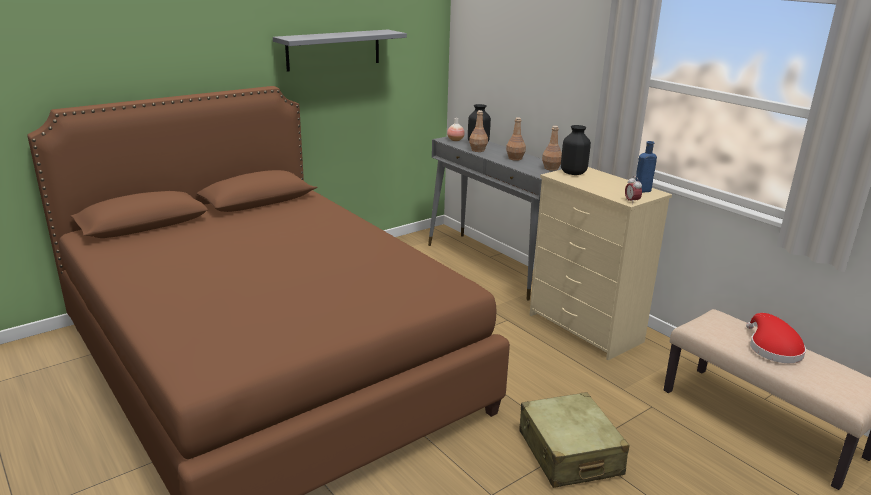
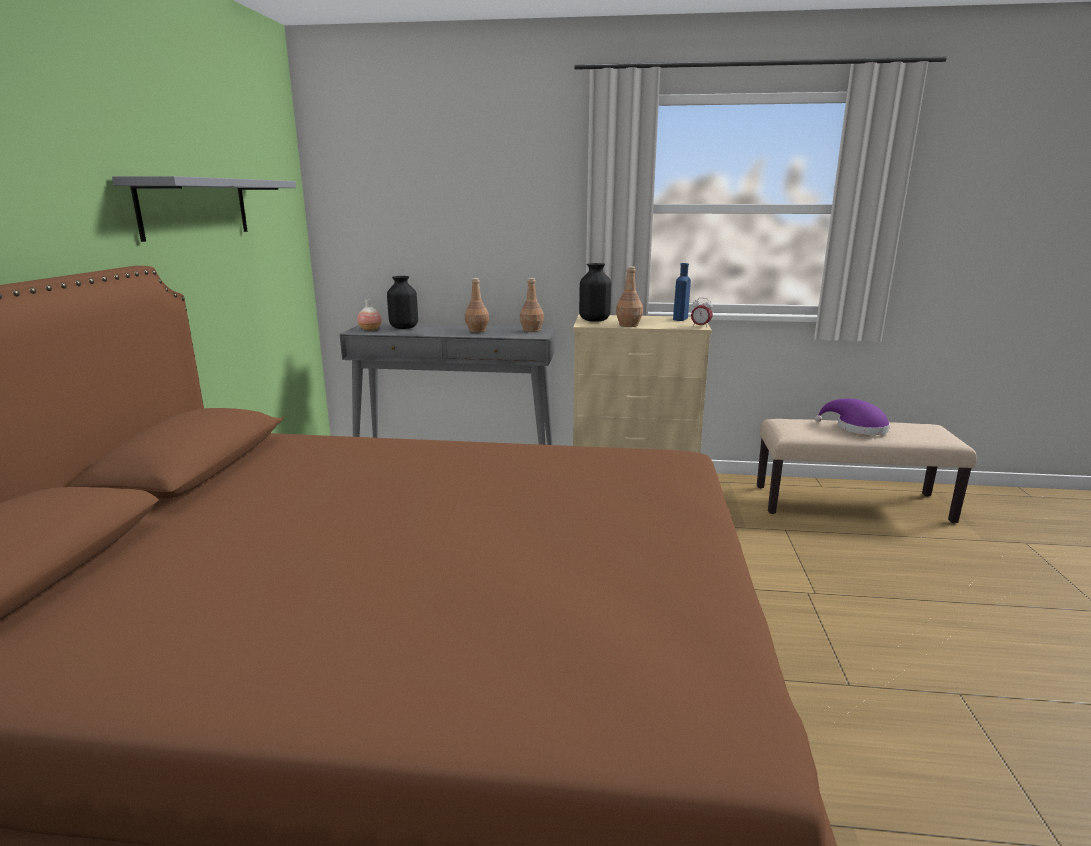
camera: 45 degrees left, 5 degrees down
(478, 150) = (420, 332): brown bottle -> brown bottle (628, 325)
(569, 453) = (817, 603): beige suitcase -> none
(772, 348) = (857, 428): red hat -> purple hat

